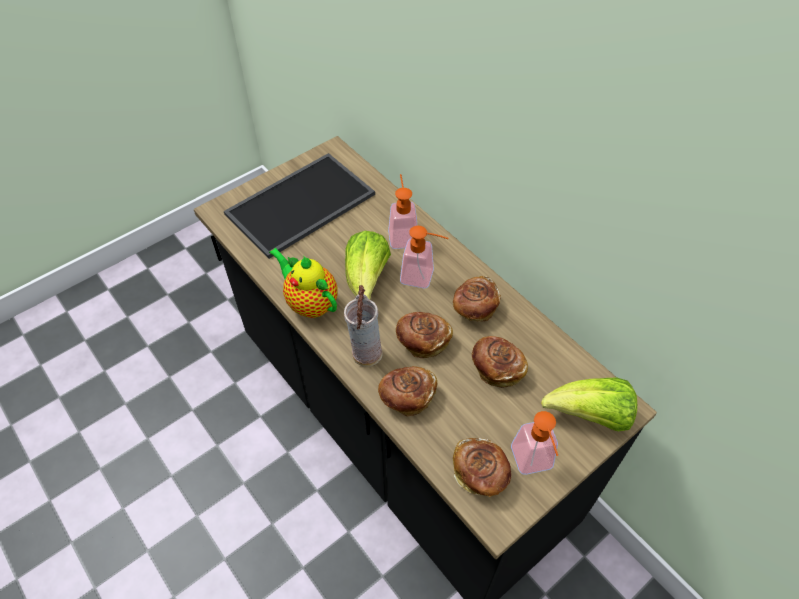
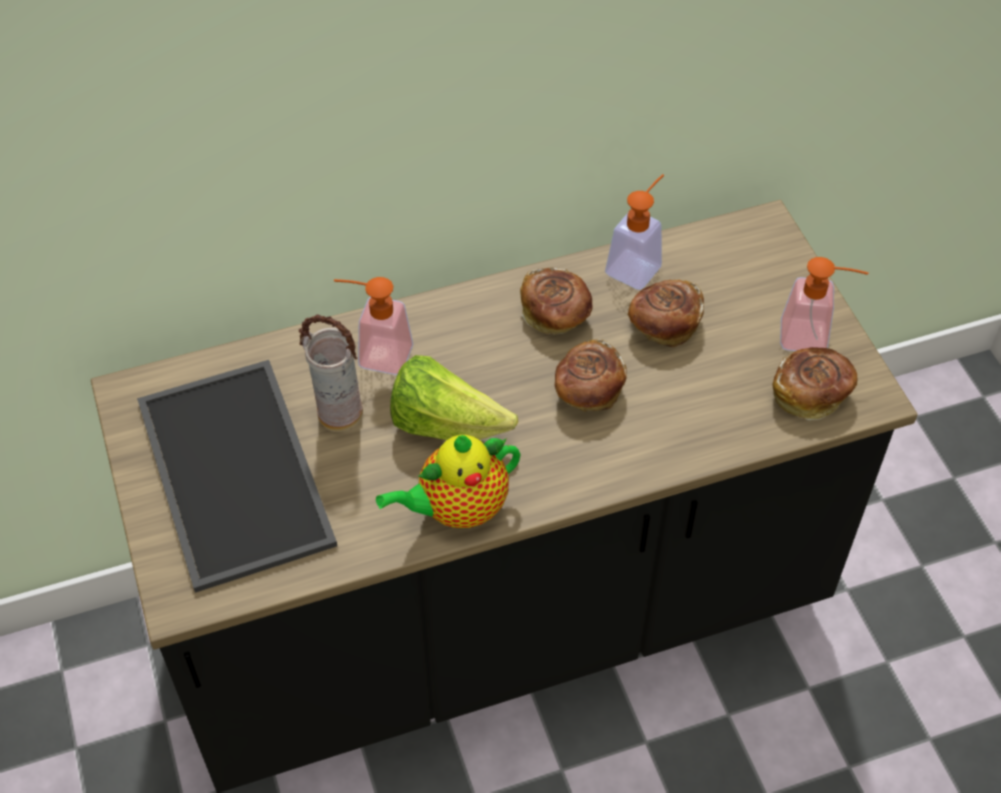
camera: 70 degrees left, 0 degrees up
(365, 354) = (584, 464): vase -> vase (339, 416)
(407, 397) = (673, 436): bread -> none
(423, 278) = (474, 355): soap dispenser -> soap dispenser (638, 264)
(590, 416) = (766, 260): lettuce -> none

